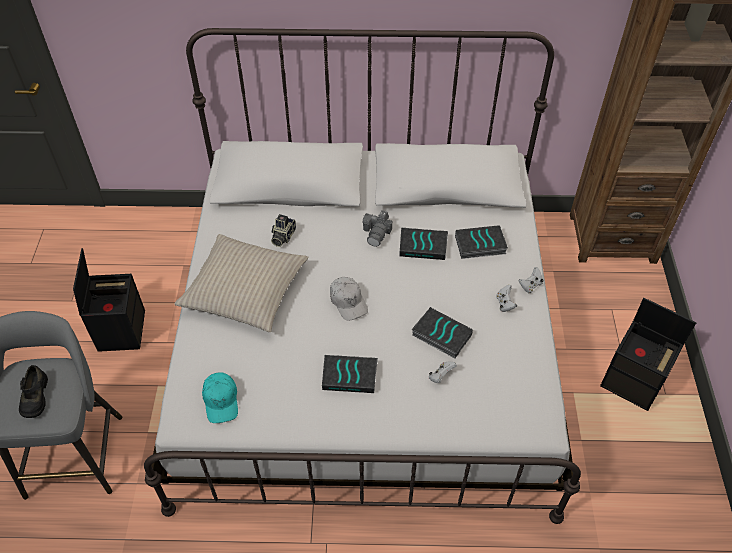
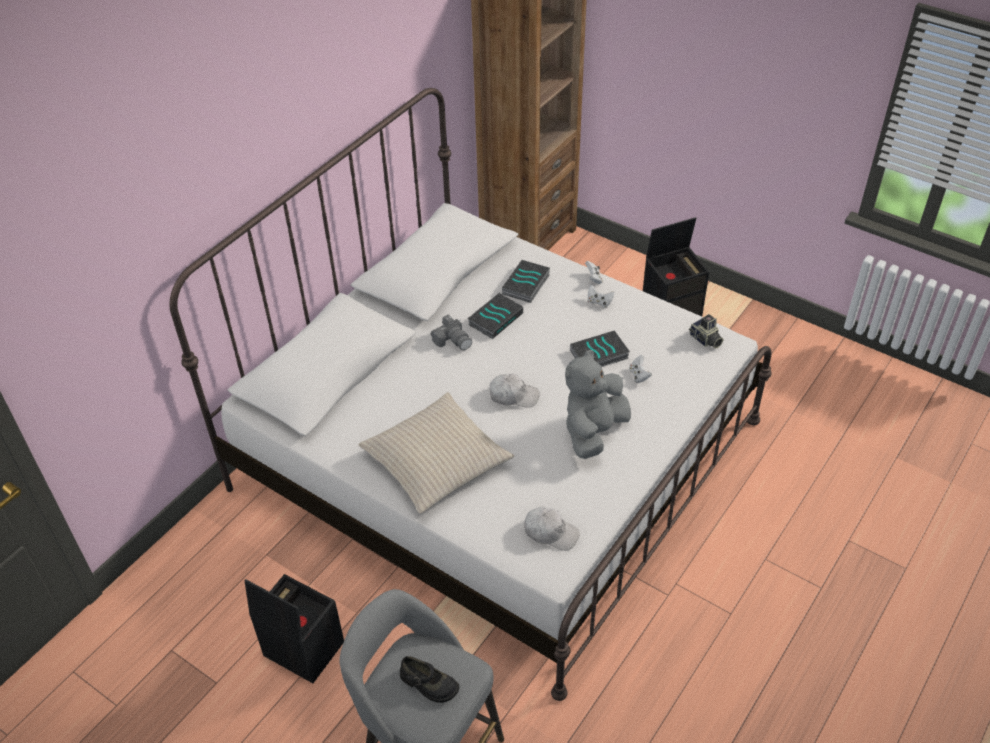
camera: 55 degrees left, 5 degrees down
(221, 400) = (550, 532): turquoise cap -> white cap
(282, 236) = (394, 405): camera -> camera (705, 340)
(350, 375) = (593, 431): book -> grey plush toy

